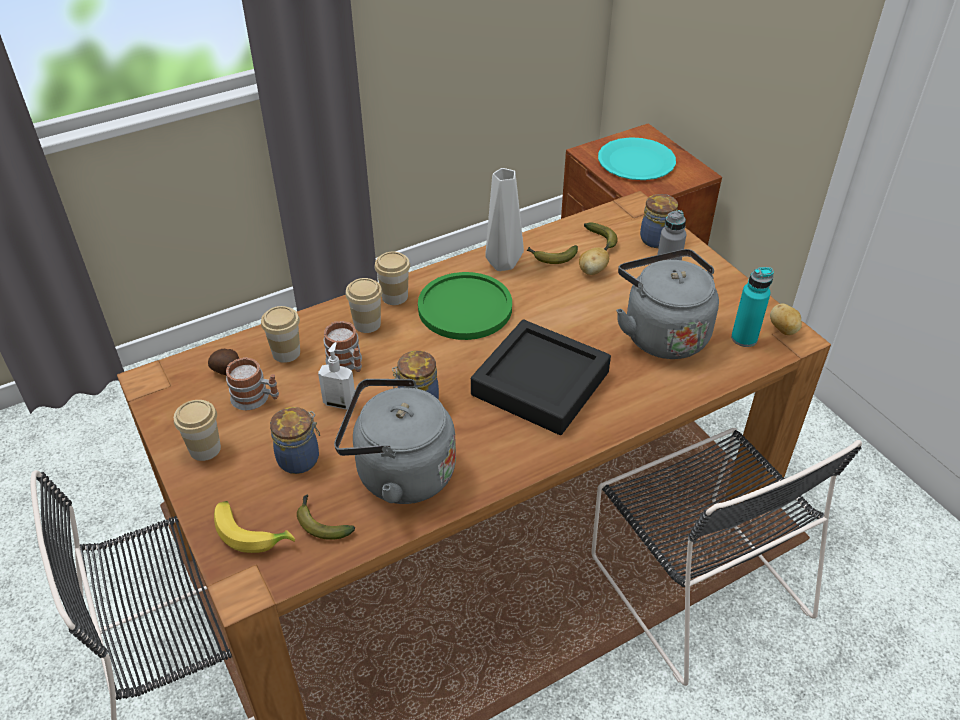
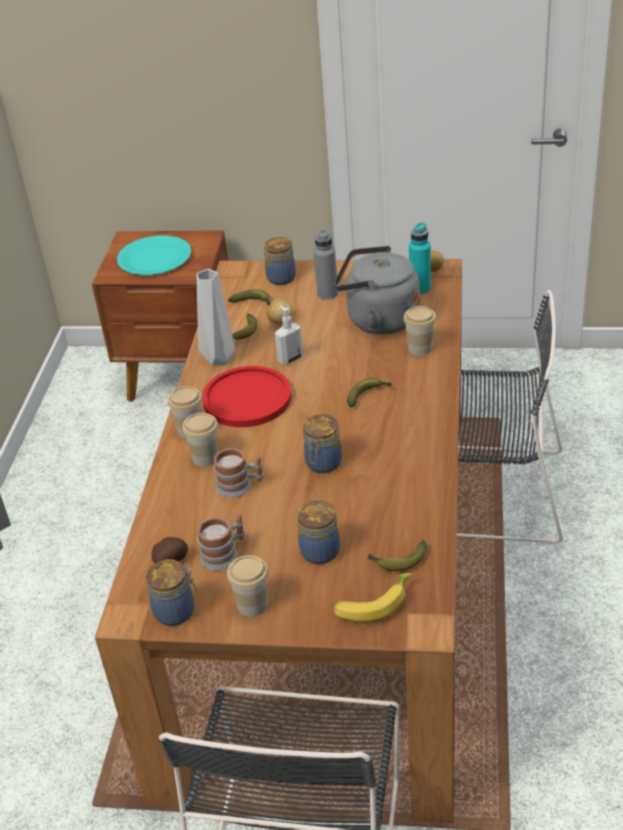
camera: 50 degrees left, 5 degrees down
(170, 405) = (176, 611): none -> jar
(286, 353) = (188, 517): cup -> cup (420, 348)
(340, 402) = (280, 506): soap dispenser -> soap dispenser (290, 359)
(399, 473) = (387, 501): grey kettle -> none
(465, 308) = (247, 398): green plate -> red plate
(540, 383) = (368, 395): black tray -> banana

